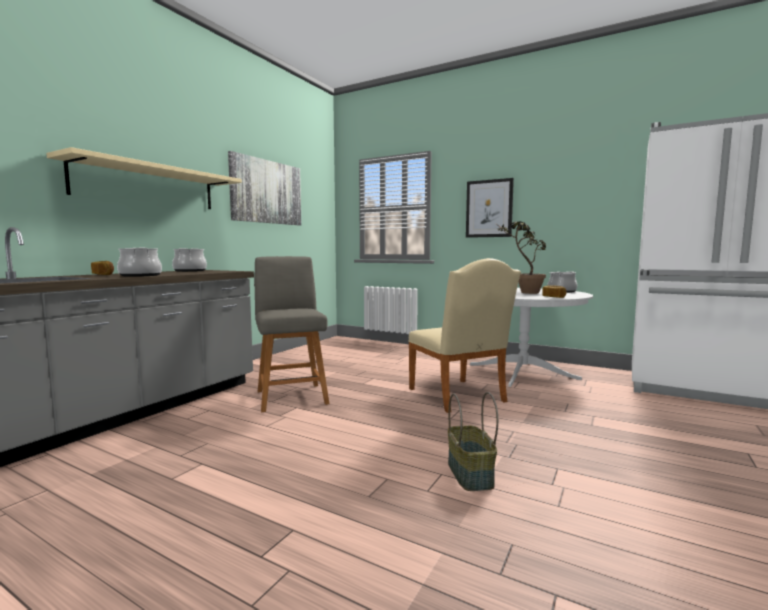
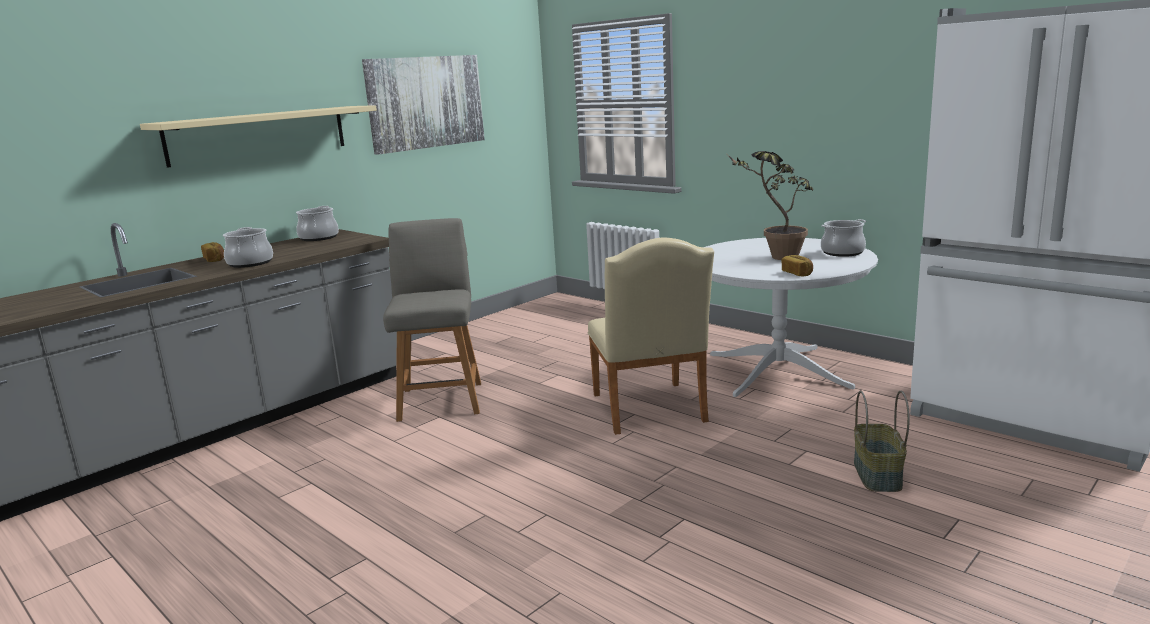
camera: 15 degrees right, 10 degrees up
(469, 474) = (576, 517): basket -> basket (876, 475)
(489, 208) = (754, 110): picture -> none

